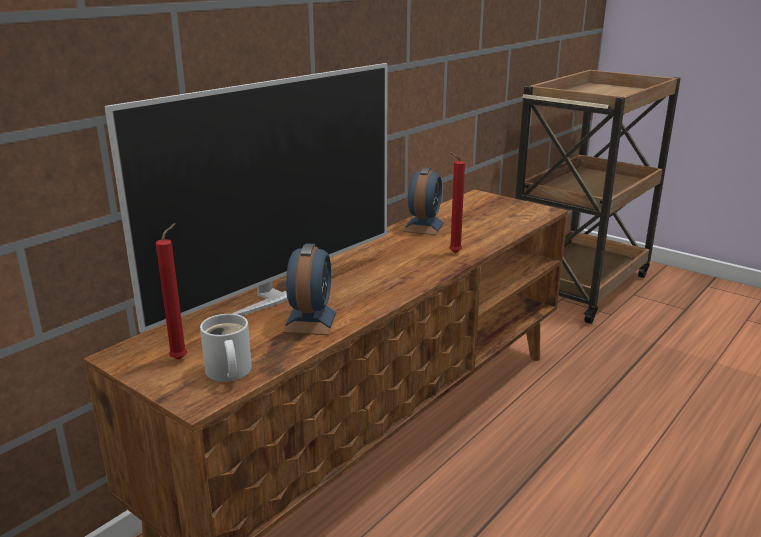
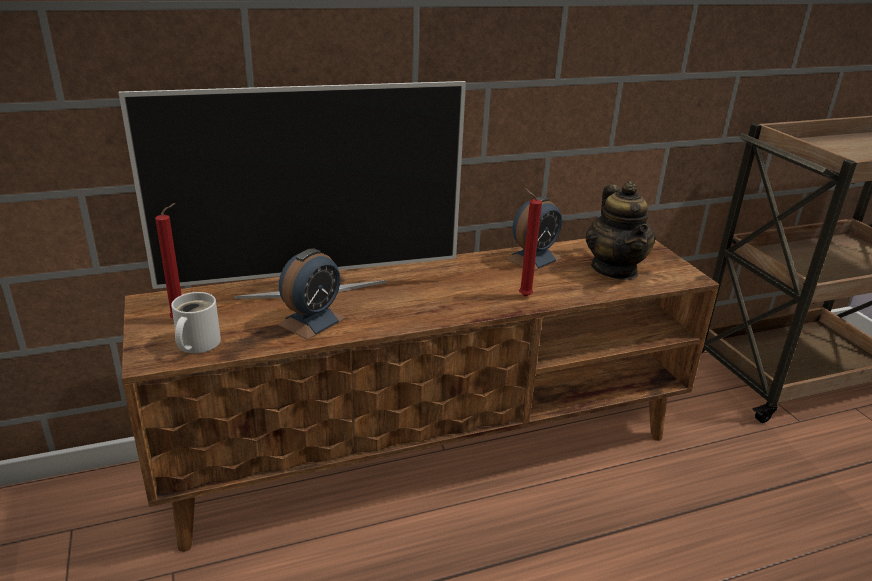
camera: 30 degrees right, 5 degrees up
(491, 218) = (615, 269): none -> teapot

